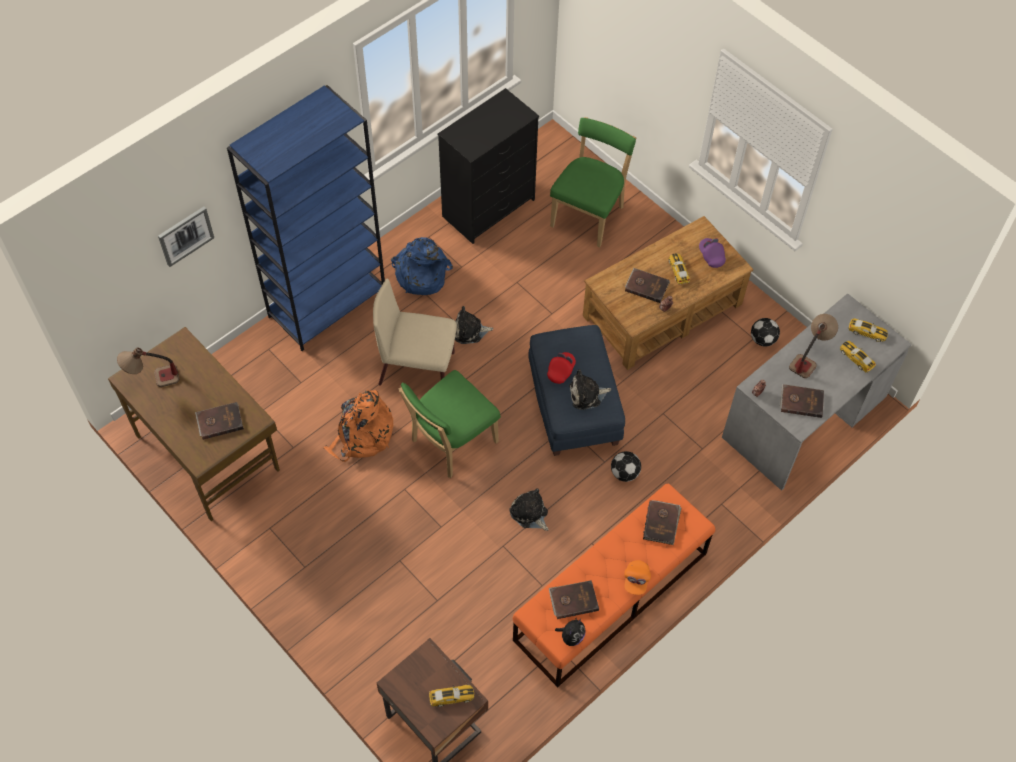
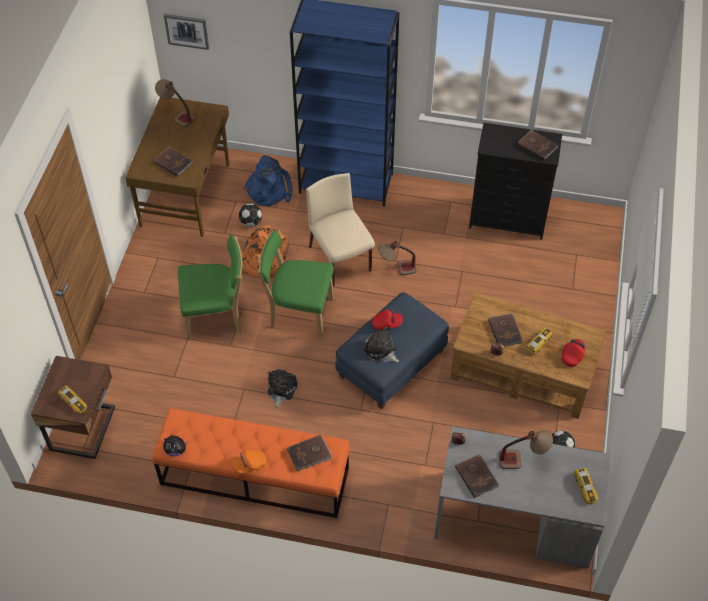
camera: 55 degrees right, 5 degrees down
(185, 235) = (255, 42): picture -> picture (187, 31)
(420, 275) = (415, 216): blue backpack -> blue backpack (269, 189)
(470, 331) = (396, 269): plush toy -> table lamp
(573, 600) = (205, 435): brown book -> brown book (537, 146)
(589, 214) = (562, 278): green chair -> green chair (216, 316)
(624, 473) = (362, 427): football -> football (251, 222)
(711, 256) = (572, 355): purple cap -> red cap
(856, 358) = (552, 493): toy car -> none

